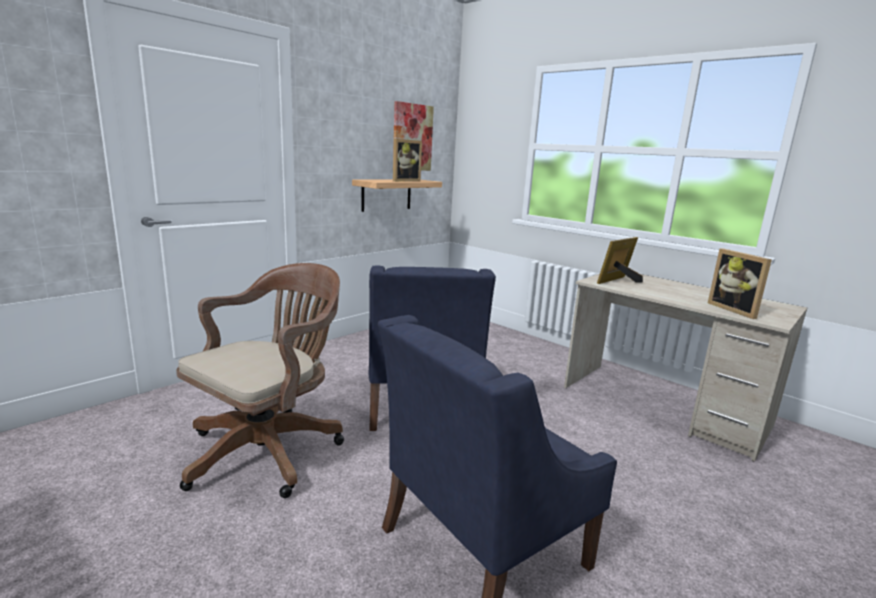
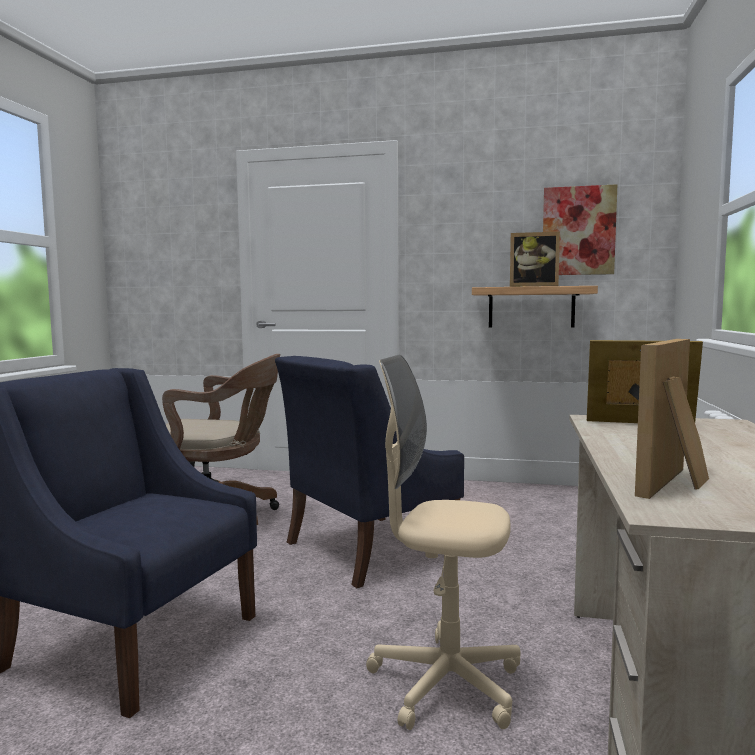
camera: 60 degrees right, 10 degrees down
(608, 444) = (445, 684): none -> beige office chair

